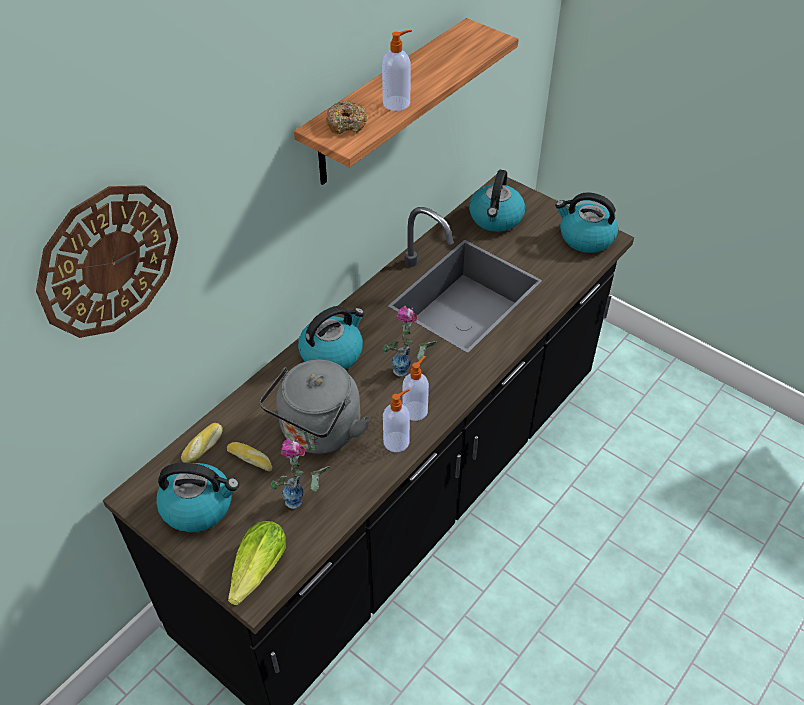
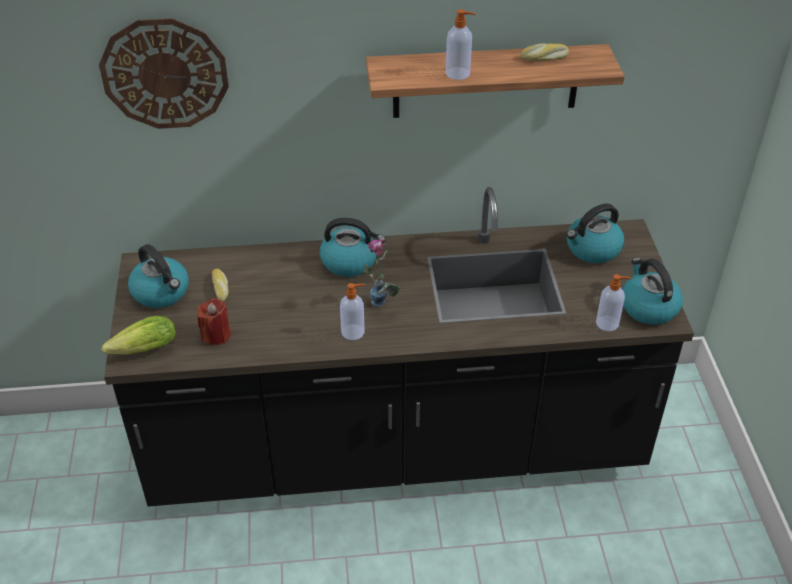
camera: 45 degrees right, 5 degrees down
(204, 446) = (206, 262): bread -> bread (544, 58)
(305, 503) = (216, 335): vase -> red candle
(318, 433) = (277, 302): grey kettle -> none
(347, 124) = (404, 69): donut -> none
(397, 441) = (316, 341): soap dispenser -> soap dispenser (608, 323)

